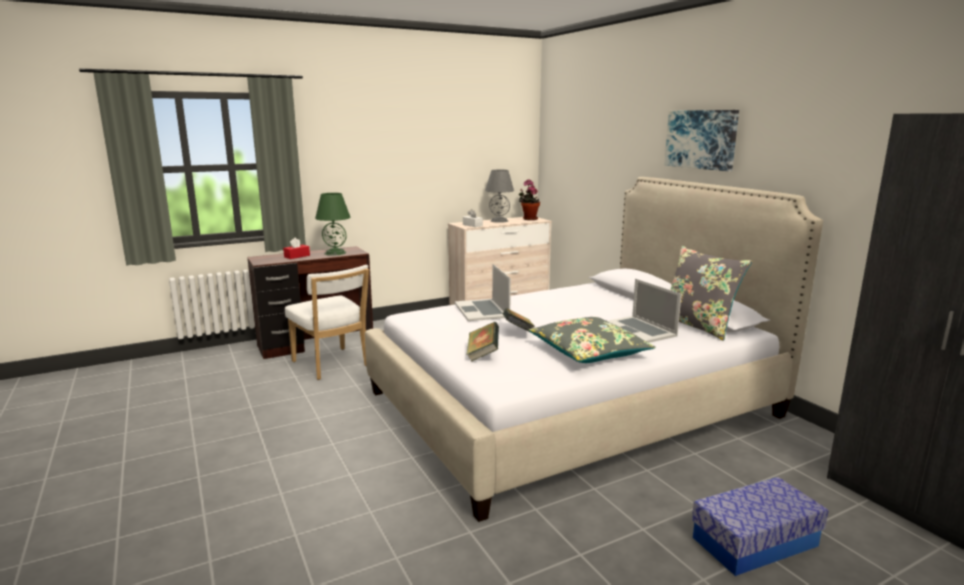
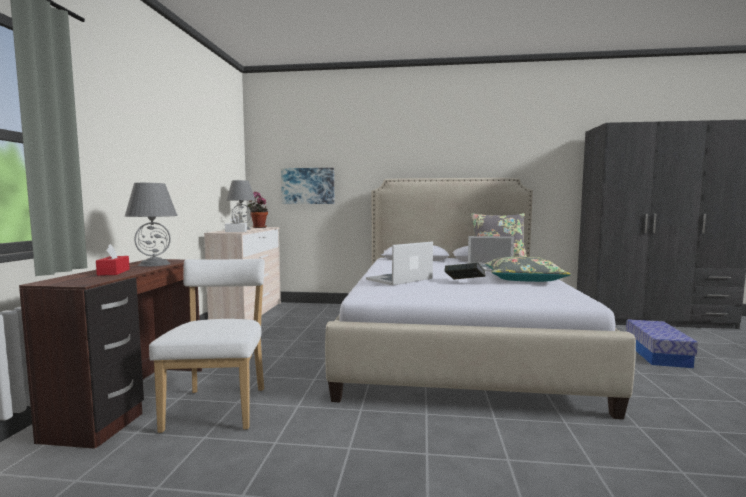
camera: 55 degrees left, 10 degrees down
(332, 365) = (219, 406): white chair -> white chair turned 90 degrees counterclockwise
(335, 253) = (154, 264): green table lamp -> grey table lamp
(482, 310) = (400, 279): laptop -> laptop turned 120 degrees clockwise
(483, 354) = (505, 294): book -> none
(701, 139) = (432, 151): picture -> picture (308, 186)

